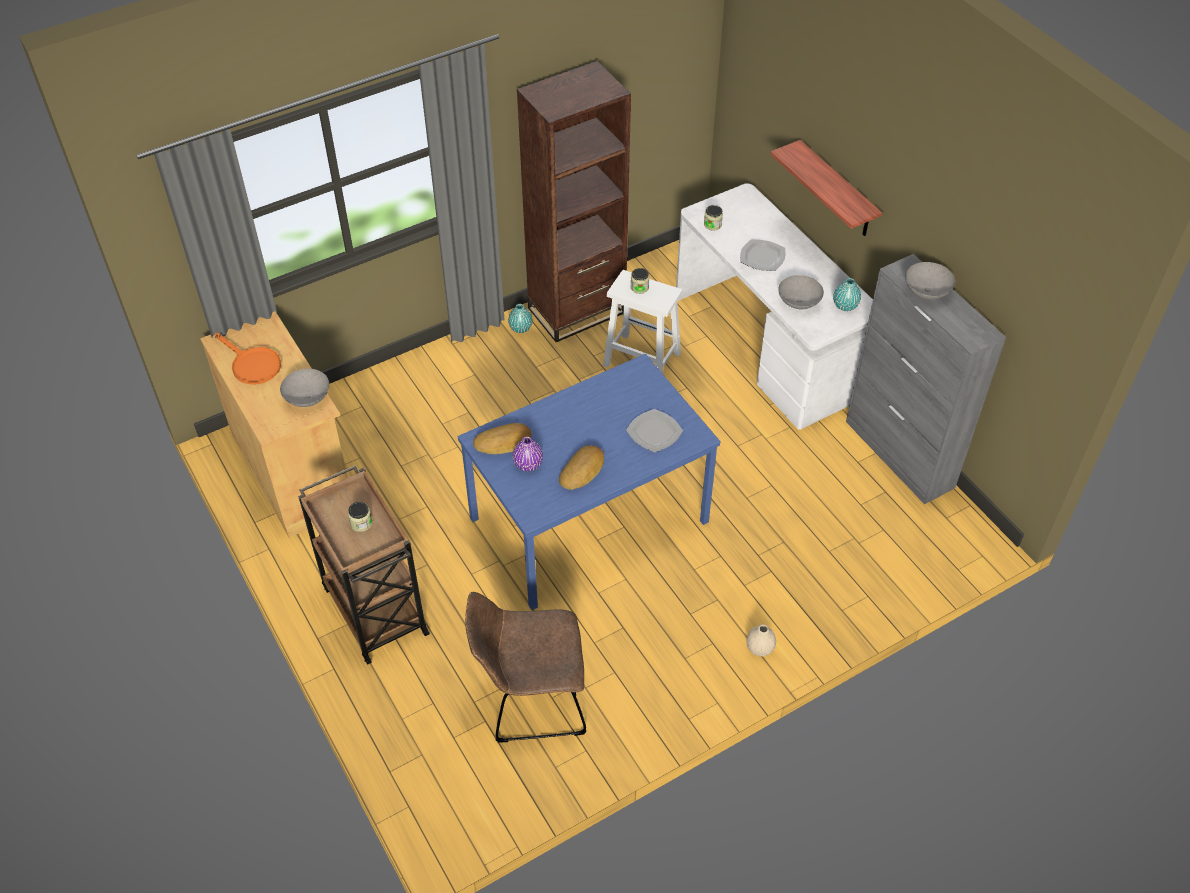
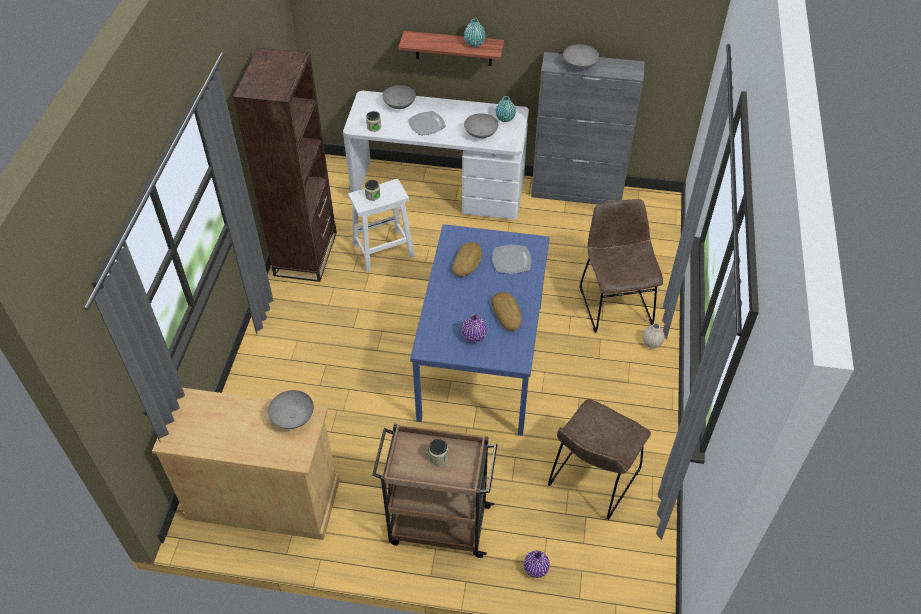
camera: 50 degrees left, 0 degrees up
(252, 365) = (220, 433): orange frying pan -> none
(391, 715) = (535, 569): none -> purple vase
(503, 442) = (442, 338): bread -> bread (467, 262)
(520, 328) = (286, 291): turquoise vase -> turquoise vase (474, 43)
(764, 222) = (400, 105): none -> grey bowl
(779, 581) = (614, 302): none -> brown chair

